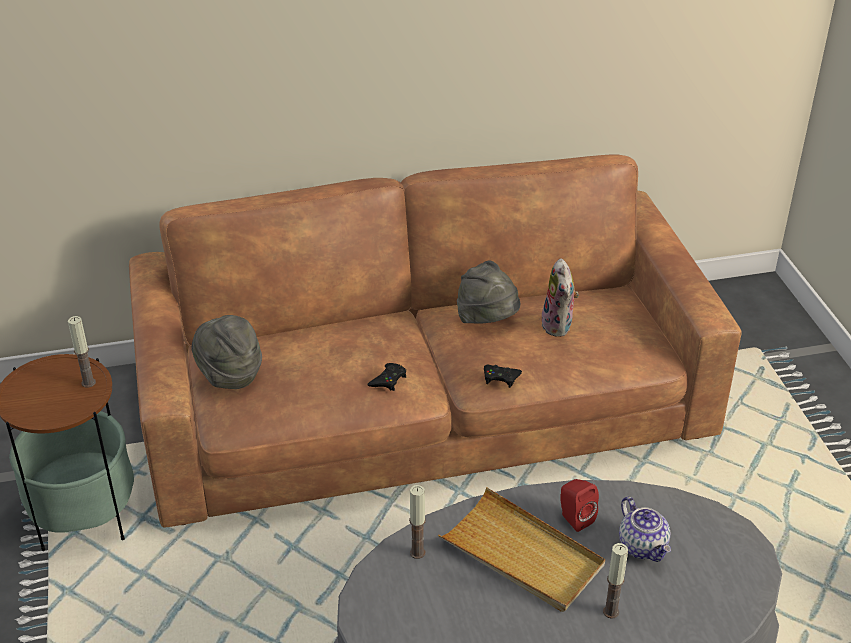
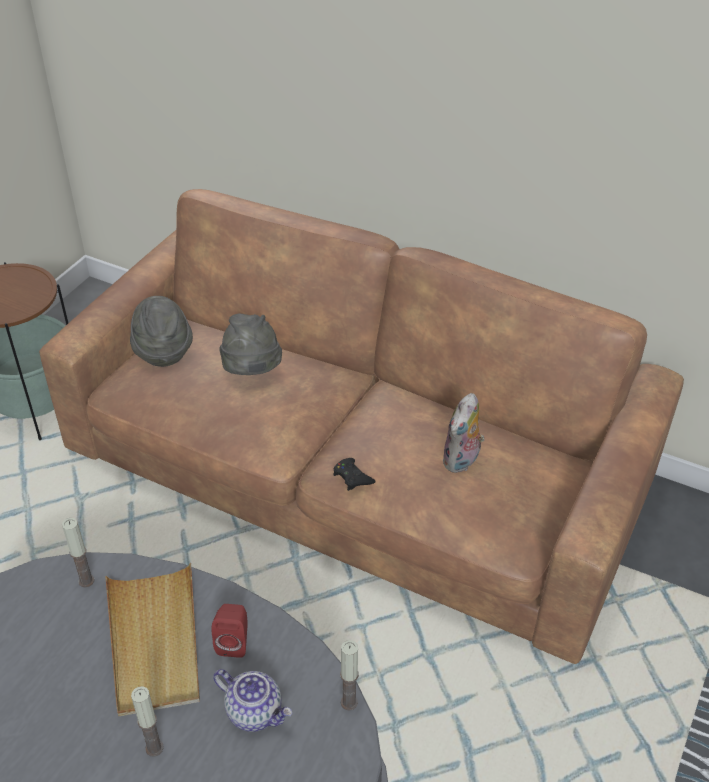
camera: 40 degrees right, 5 degrees up
(88, 382) = (30, 299): candle -> candle (349, 702)
(388, 380) = (263, 424): black game controller -> none
(487, 321) = (412, 421): grey hat -> grey hat (251, 372)
(643, 546) = (255, 711): teapot -> teapot turned 75 degrees counterclockwise

